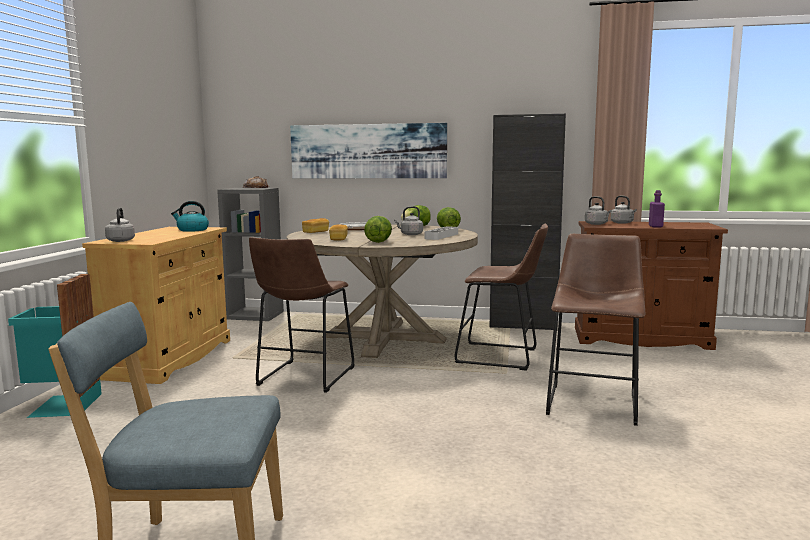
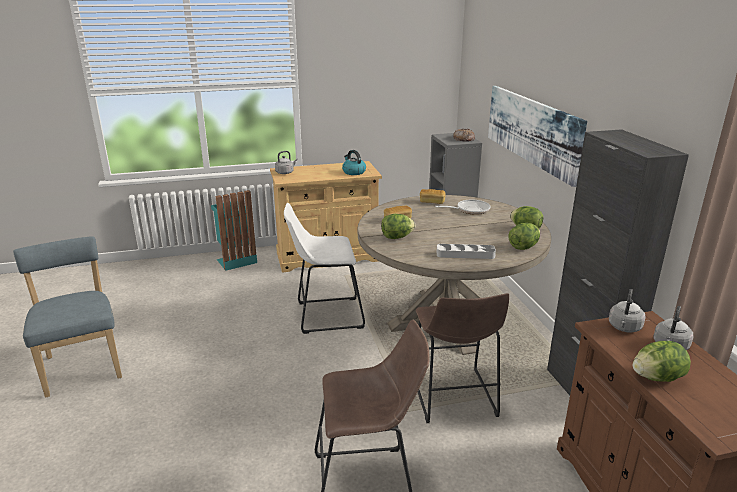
camera: 65 degrees right, 15 degrees up
(303, 378) = (325, 315): brown stool -> white stool
(410, 234) = (461, 239): grey kettle -> none
(655, 226) = (657, 378): purple bottle -> lettuce

